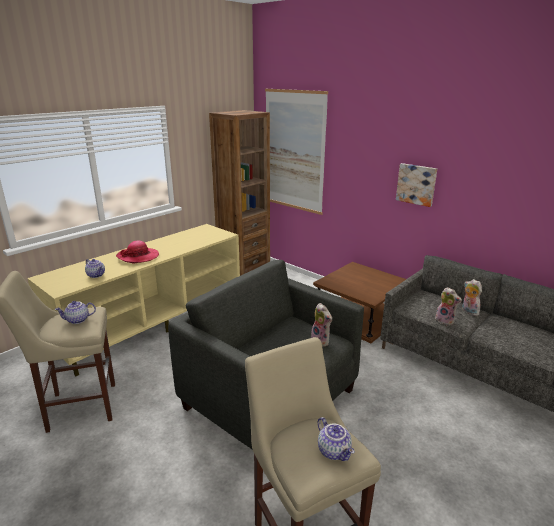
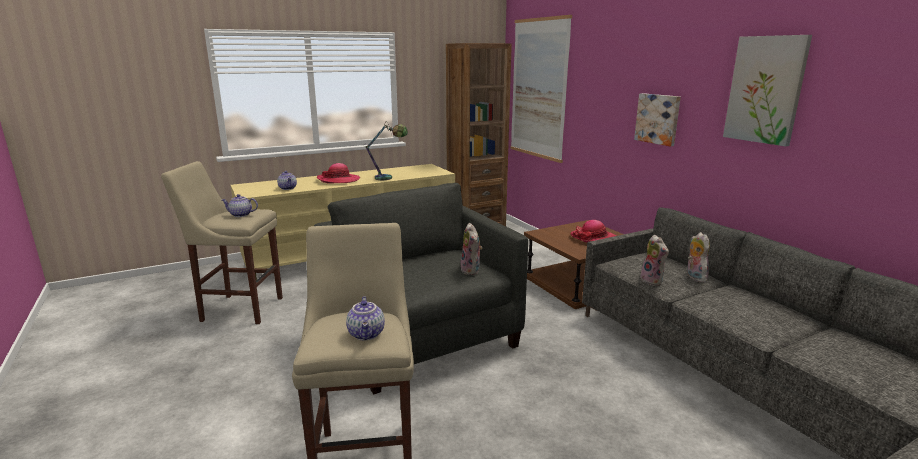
camera: 20 degrees right, 5 degrees down
(184, 248) = (389, 178): none -> table lamp
(370, 281) = (594, 238): none -> hat
(511, 169) = (765, 90): none -> picture

